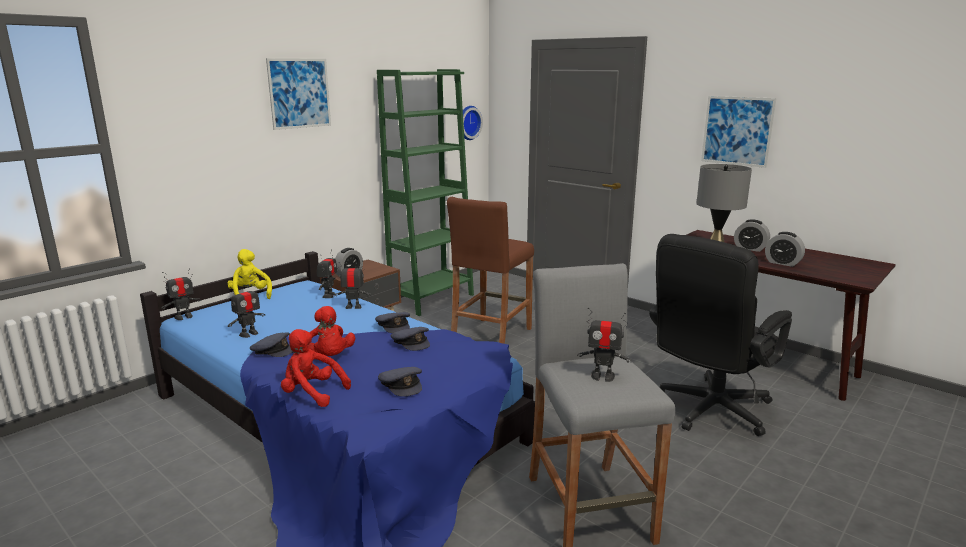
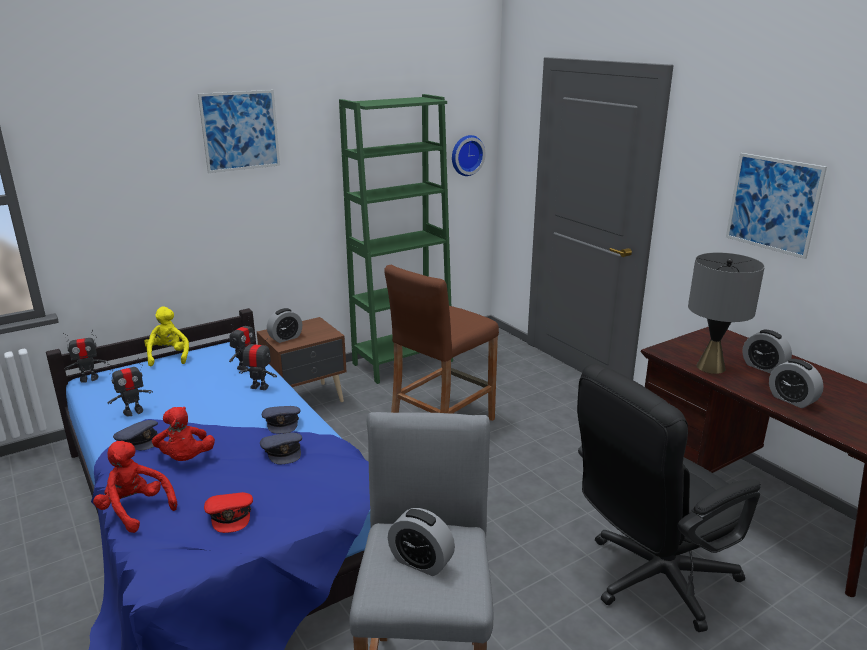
camera: 15 degrees right, 5 degrees up
(402, 385) = (230, 515): grey cap -> red cap
(602, 376) = (421, 562): toy robot -> alarm clock

